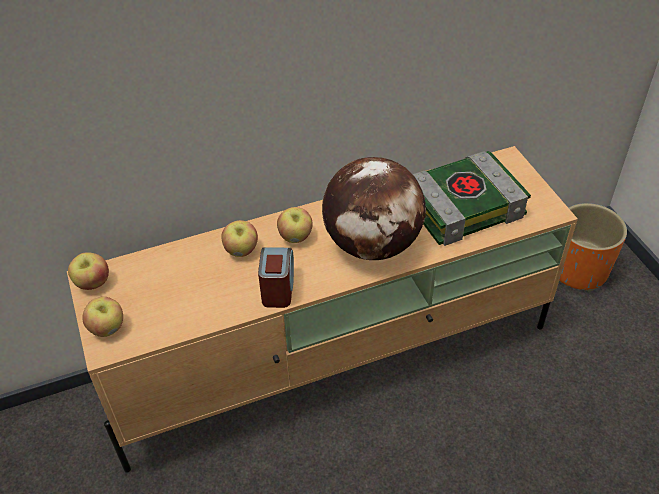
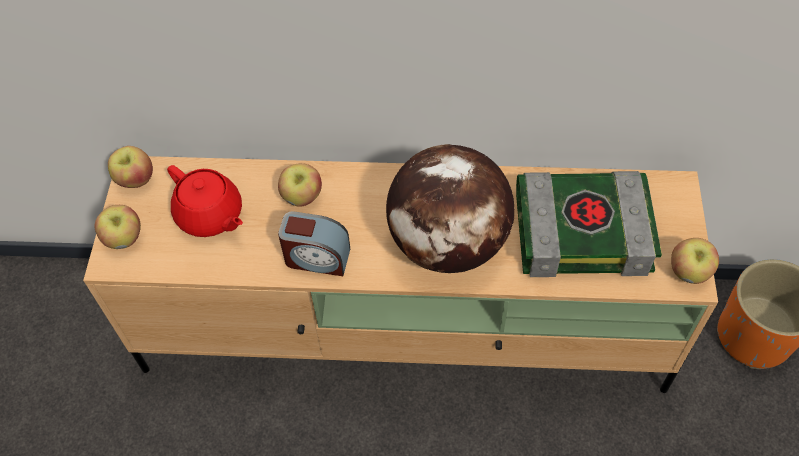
camera: 25 degrees right, 10 degrees up
(173, 287) = (210, 216): none -> red teapot
(278, 287) = (317, 258): alarm clock -> alarm clock turned 75 degrees clockwise
(295, 237) = (368, 202): apple -> apple (689, 272)

